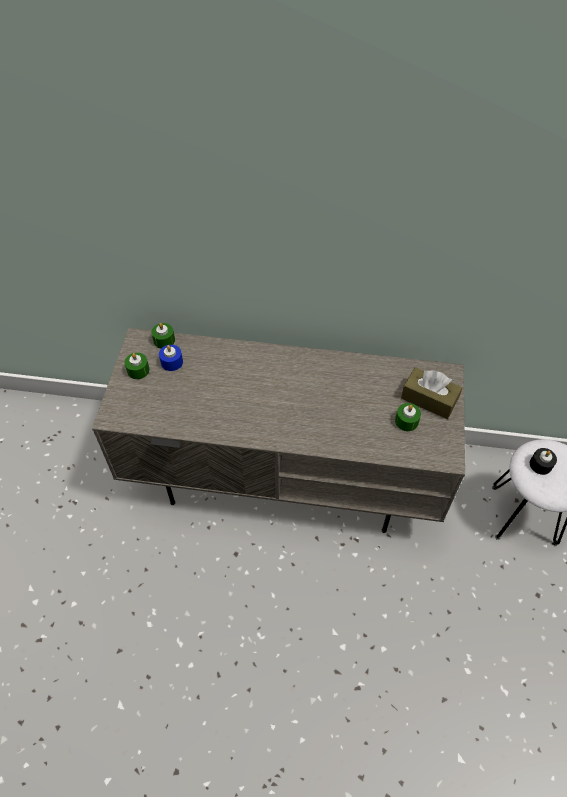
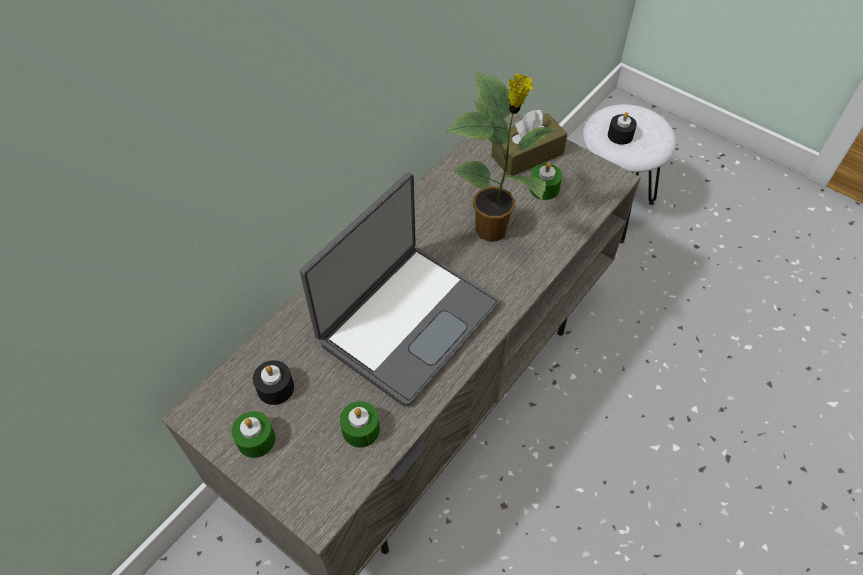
camera: 60 degrees left, 0 degrees up
(164, 340) = (227, 380): green candle -> green candle (361, 429)
(172, 362) = (275, 388): blue candle -> black candle
(250, 397) = (406, 321): none -> laptop
(349, 409) = (493, 230): none -> potted plant

